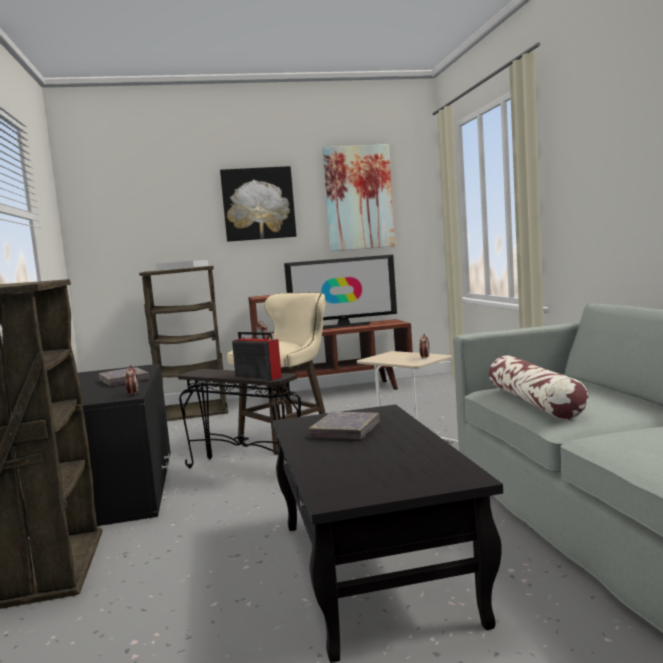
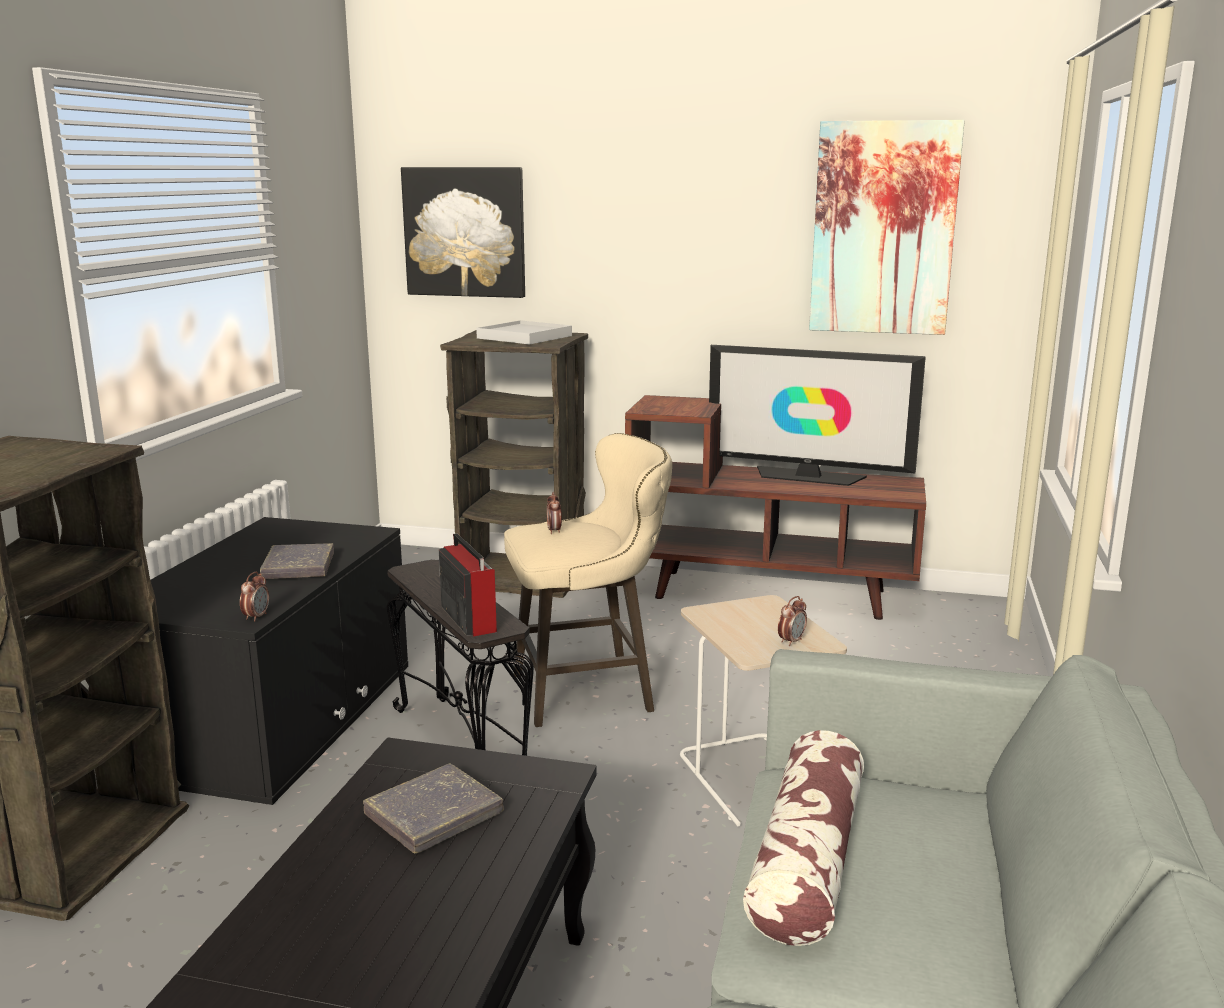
camera: 25 degrees right, 10 degrees up
(258, 204) = (682, 226): picture -> picture (465, 232)

